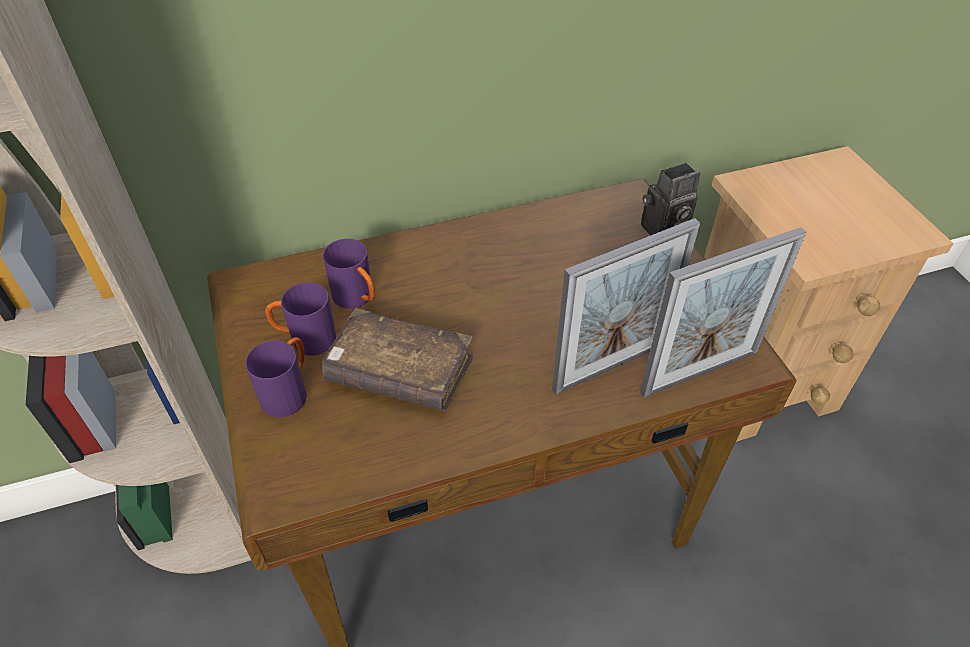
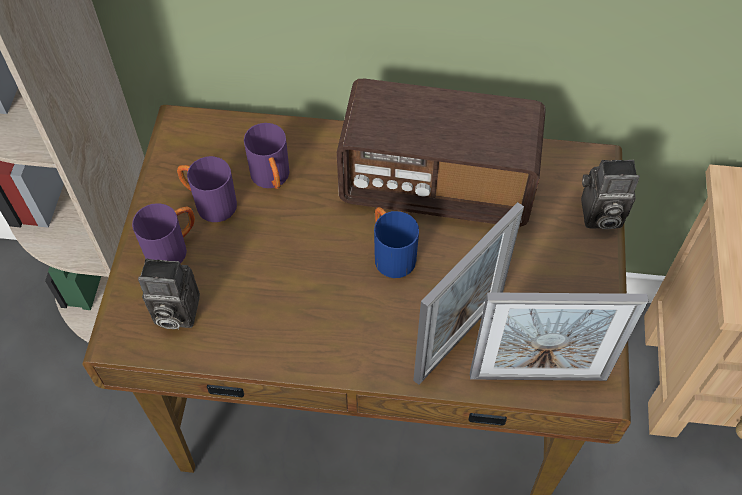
camera: 25 degrees right, 10 degrees up
(321, 450) = (173, 312): none -> camera
(399, 372) = (271, 266): brown book -> none
(507, 322) = (390, 254): none -> blue mug
(514, 254) = (437, 185): none -> radio
(611, 366) = (459, 336): picture frame -> picture frame turned 45 degrees counterclockwise

